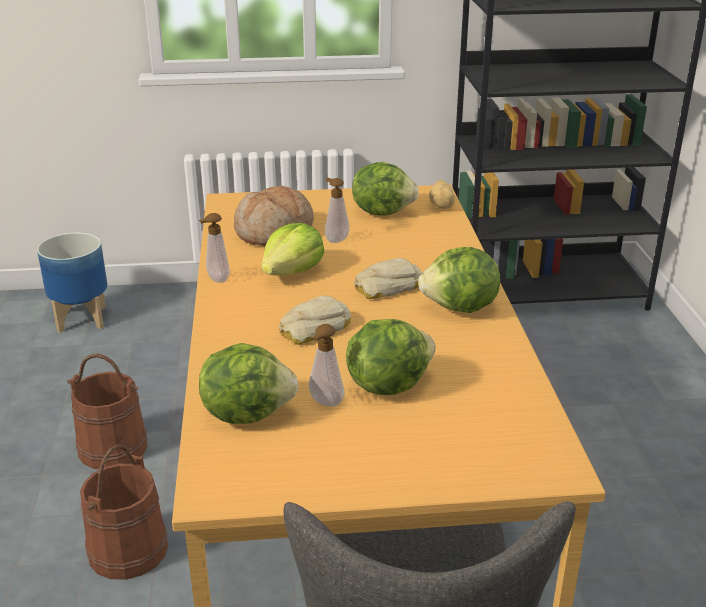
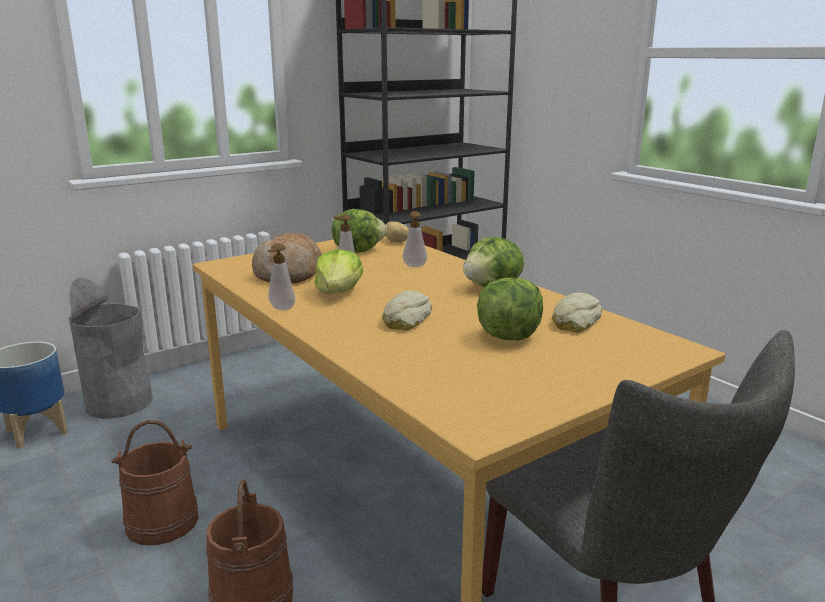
camera: 30 degrees left, 10 degrees down
(164, 308) = (119, 403): none -> grey trash can
(247, 412) = (431, 377): lettuce -> none
(324, 403) = (481, 357): soap dispenser -> soap dispenser (414, 266)
(386, 286) = (423, 287): bread -> bread (574, 321)

